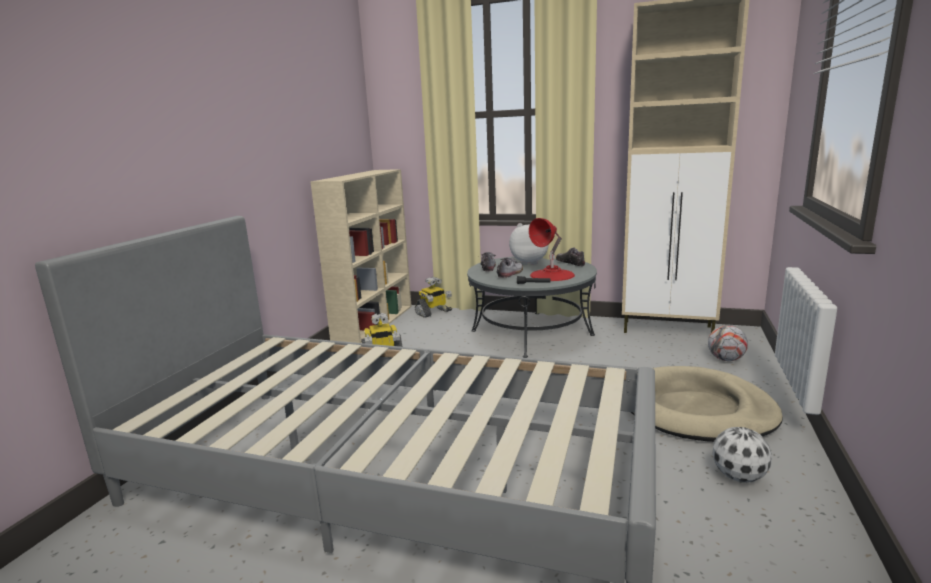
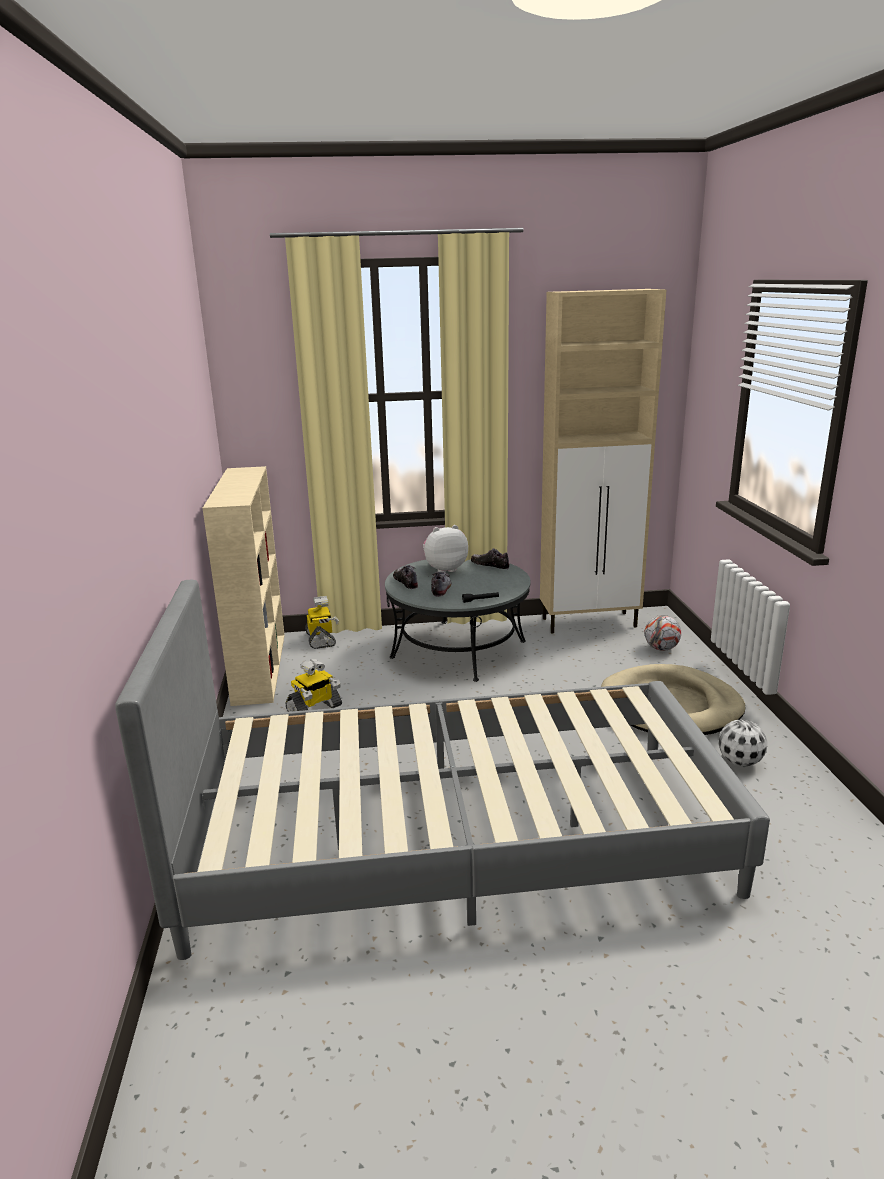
camera: 25 degrees left, 5 degrees up
(434, 312) = (321, 639): toy robot -> toy robot turned 45 degrees counterclockwise
(552, 275) = (488, 585): red table lamp -> none

